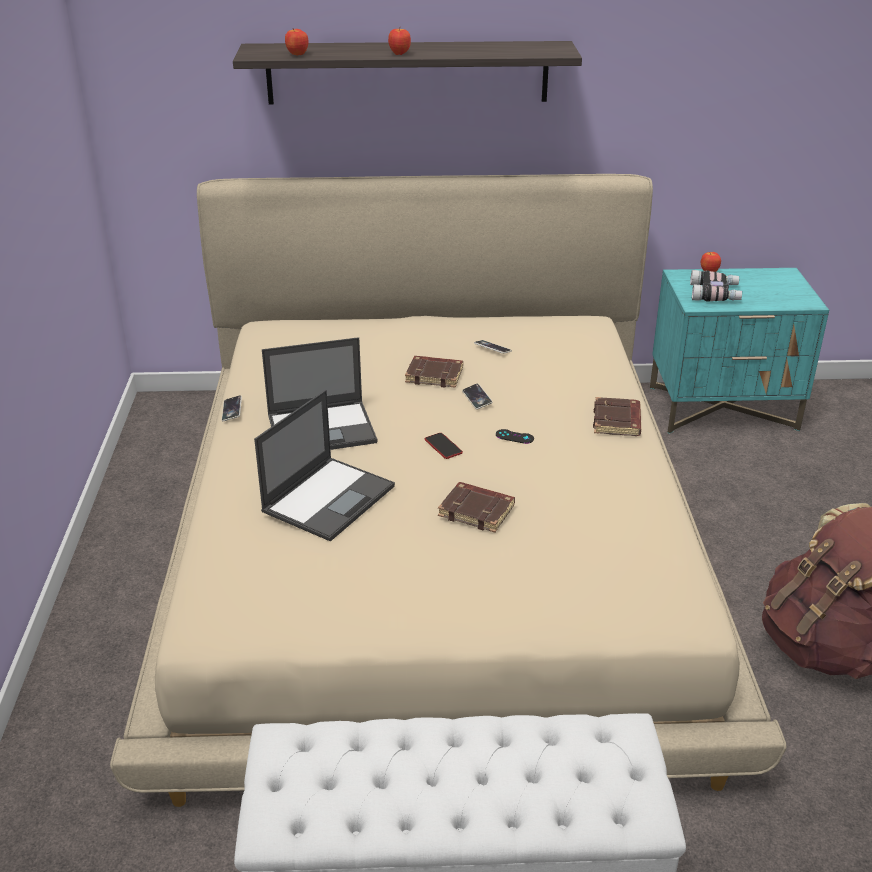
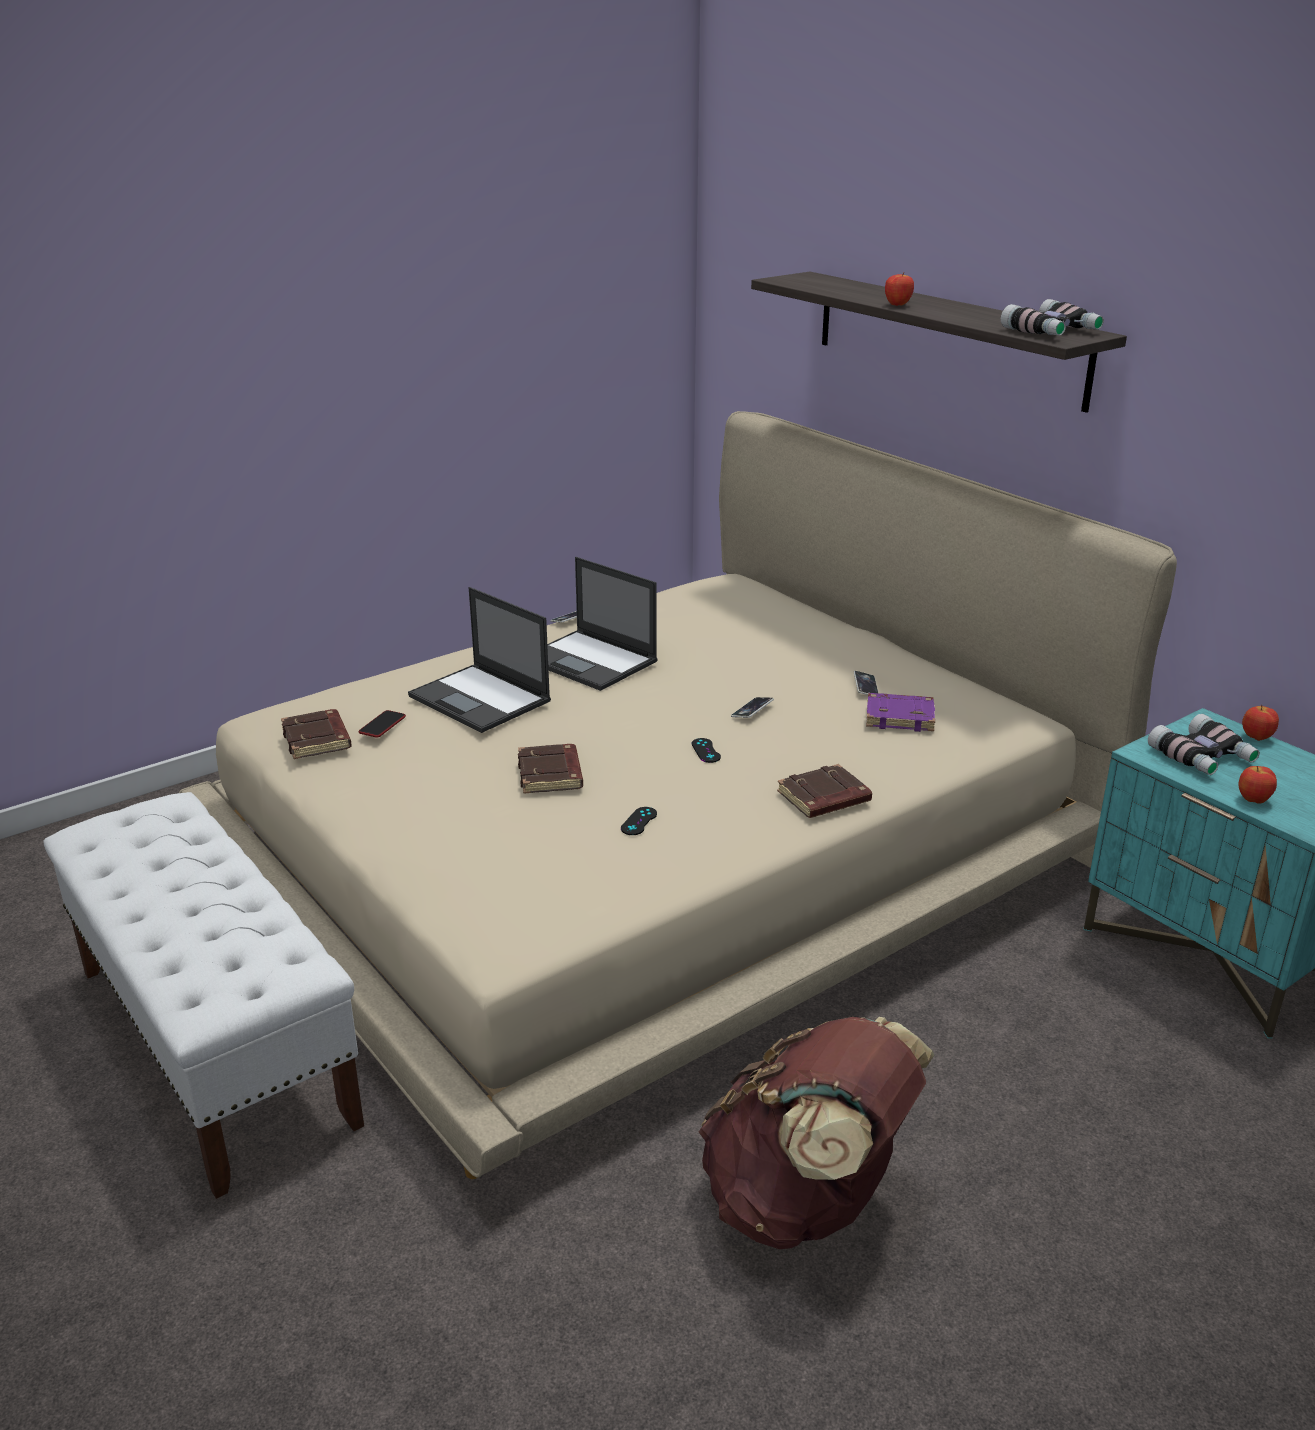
camera: 55 degrees right, 5 degrees down
(297, 55) = (813, 287): apple -> apple (1253, 800)
(329, 498) = (481, 699): laptop -> laptop turned 45 degrees clockwise
(435, 375) = (766, 677): brown book -> brown book (318, 740)
(443, 446) = (636, 721): phone -> phone (382, 725)
(537, 48) = (1052, 331): none -> binoculars
(548, 355) = (900, 717): none -> purple book
(583, 498) = (639, 821): none -> black game controller

